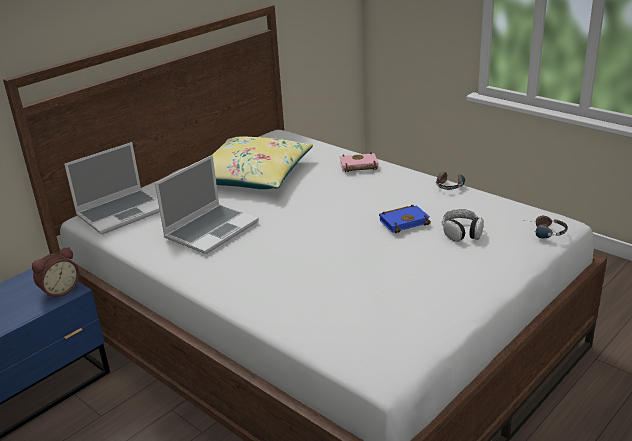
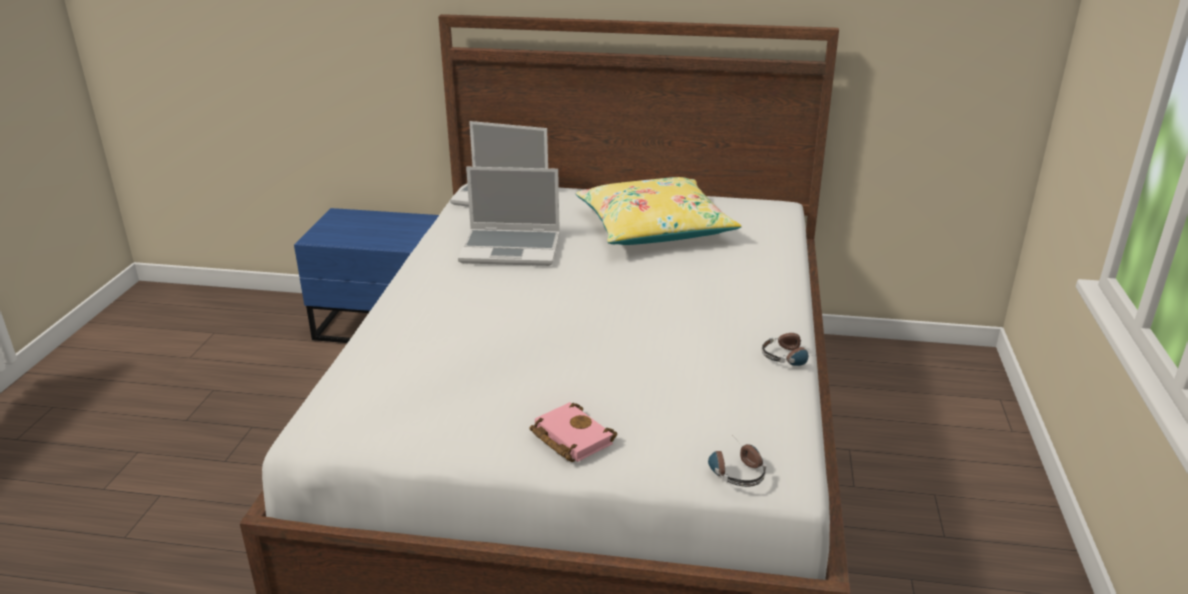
camera: 55 degrees right, 0 degrees up
(59, 290) = (412, 240): alarm clock -> none
(358, 166) = (758, 278): pink book -> pink book (569, 438)
(404, 221) = (648, 352): blue book -> none
(462, 232) = (664, 401): headphones -> none

